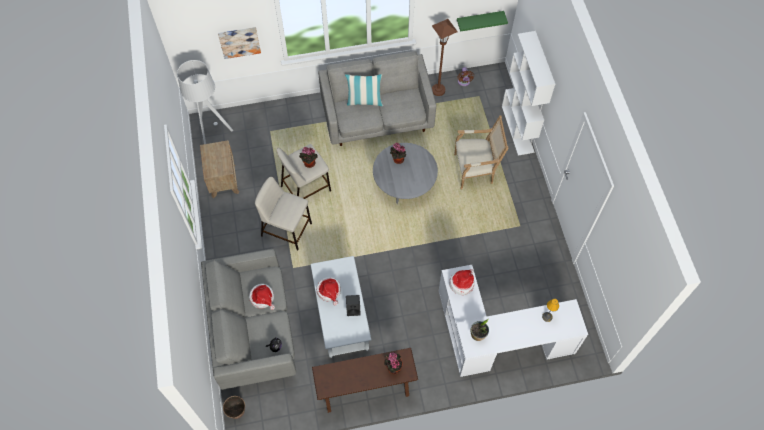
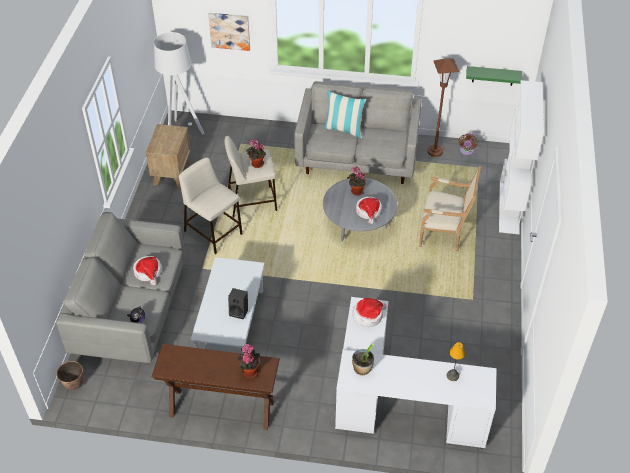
camera: 20 degrees right, 15 degrees down
(329, 291) = (222, 287): hat -> hat (369, 212)

